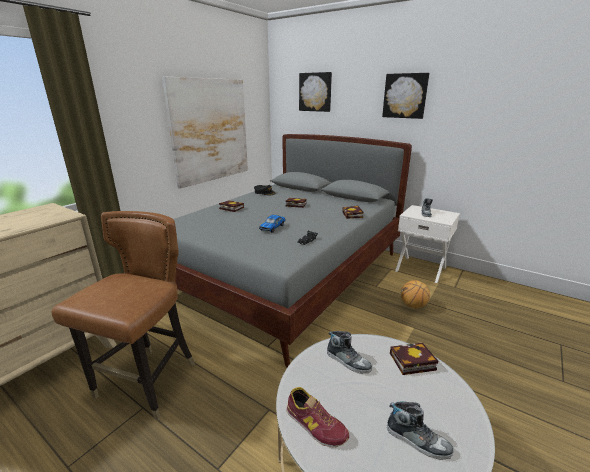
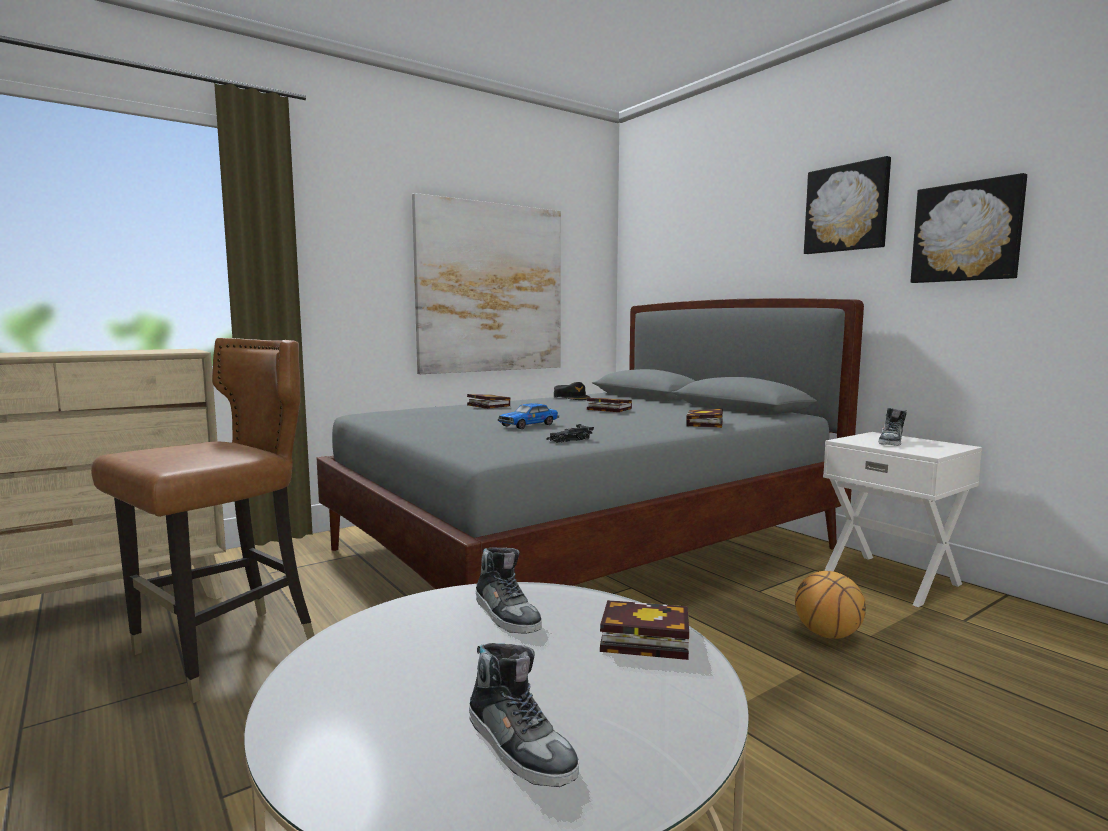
camera: 20 degrees right, 15 degrees down
(315, 92) = (689, 226): picture -> picture (967, 232)
(315, 424) = (341, 677): shoe -> none

